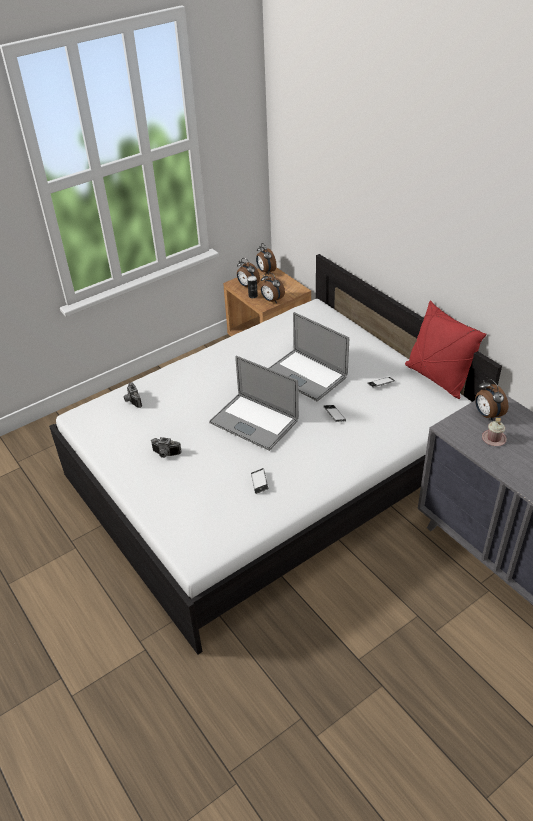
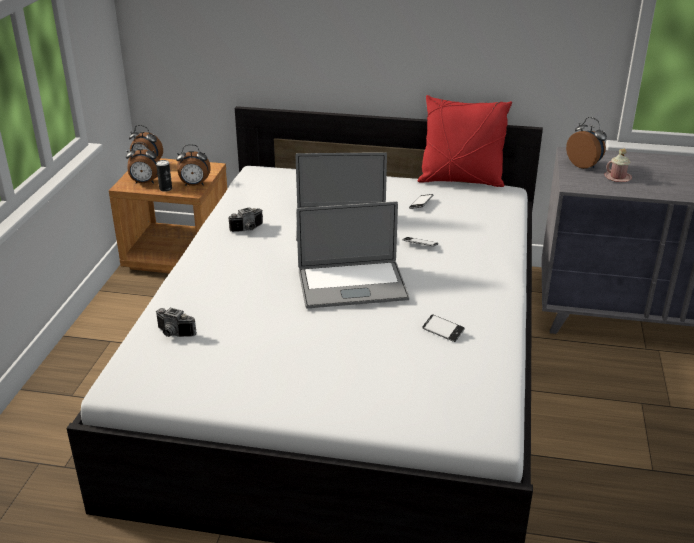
camera: 45 degrees left, 10 degrees down
(165, 454) = (301, 361): camera -> camera (248, 229)
(487, 415) = (584, 165): alarm clock -> alarm clock turned 150 degrees counterclockwise

